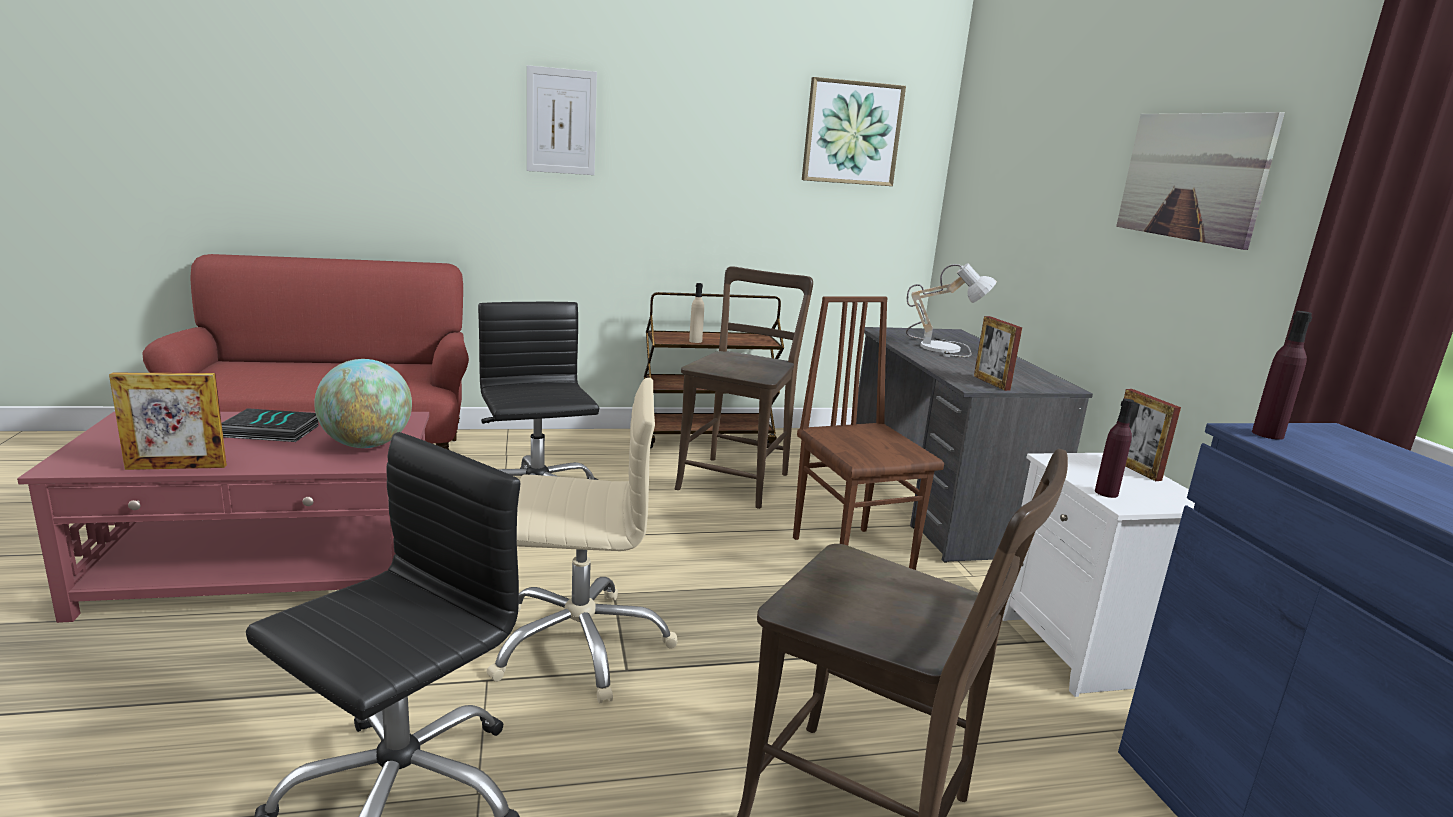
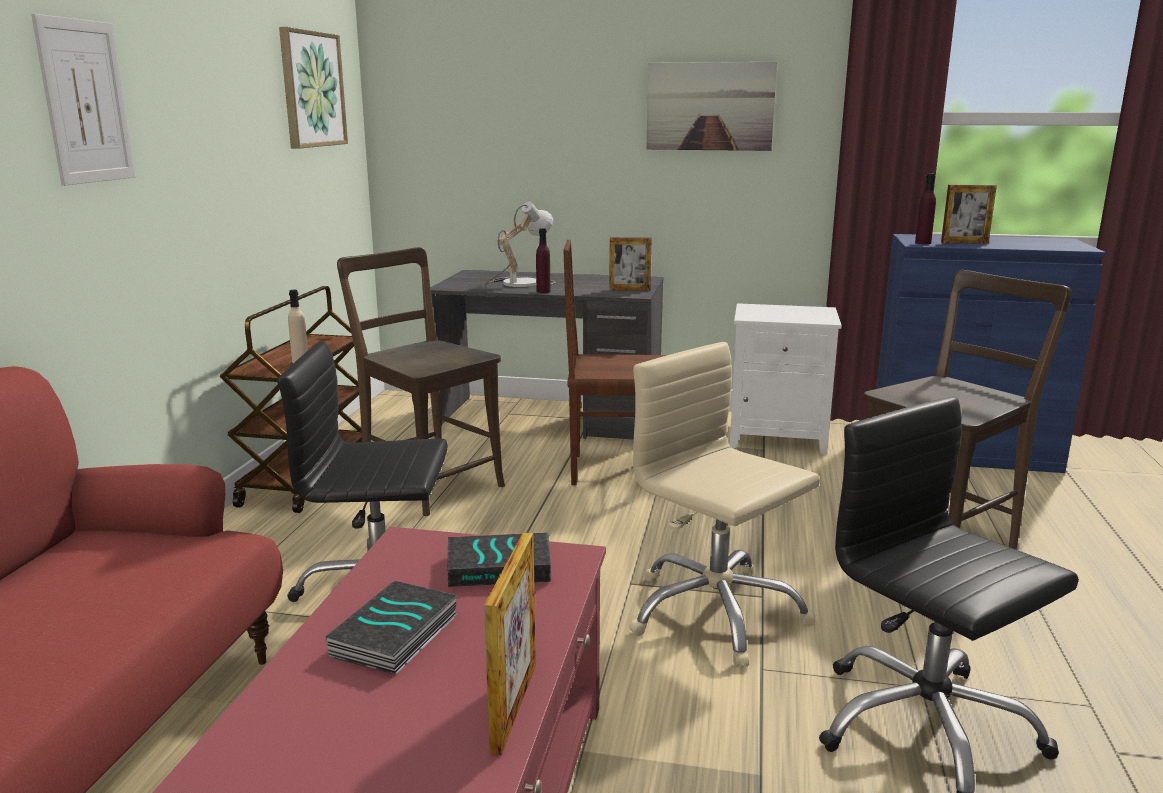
camera: 65 degrees left, 0 degrees up
(367, 445) = (500, 566): globe -> book
(580, 644) = (714, 612): beige office chair -> beige office chair turned 60 degrees counterclockwise
(1106, 493) = (808, 320): purple bottle -> purple bottle (543, 291)
(1135, 469) = (768, 307): picture frame -> picture frame (964, 242)

